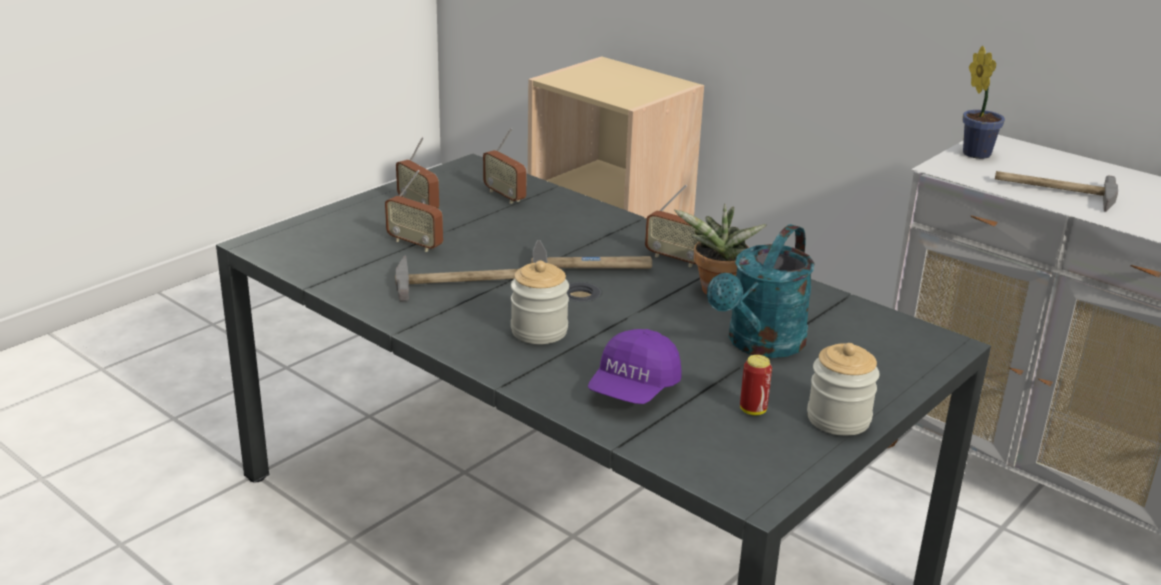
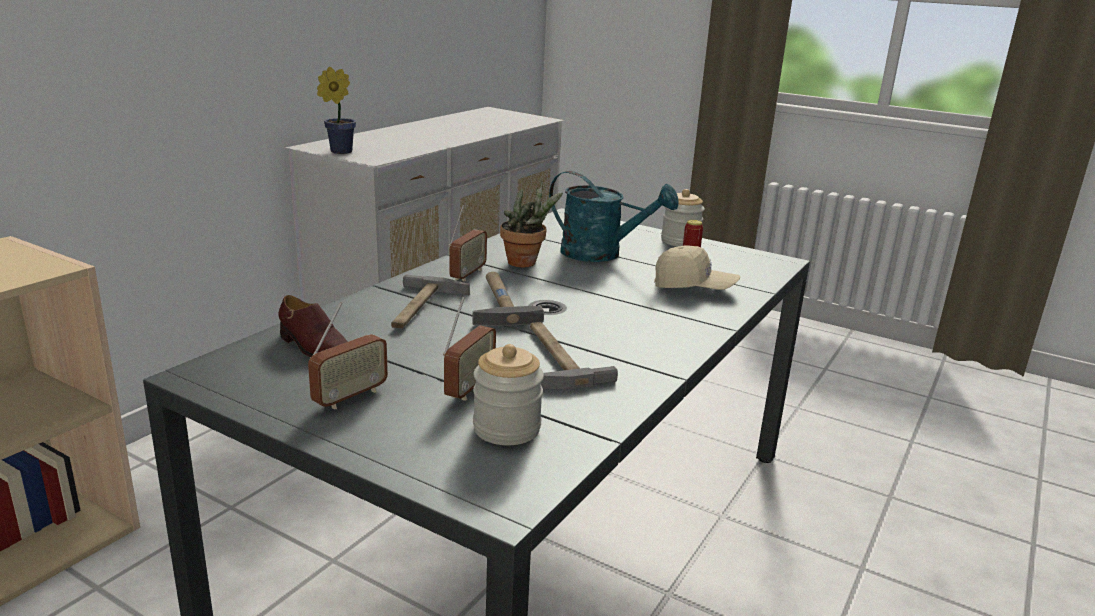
camera: 100 degrees left, 5 degrees down
(505, 196) = (314, 348): radio -> brown shoe
(539, 331) = (632, 319): jar -> jar (506, 428)
(633, 389) = (694, 288): purple cap -> beige cap
(1054, 190) = (412, 144): hammer -> hammer (420, 308)

